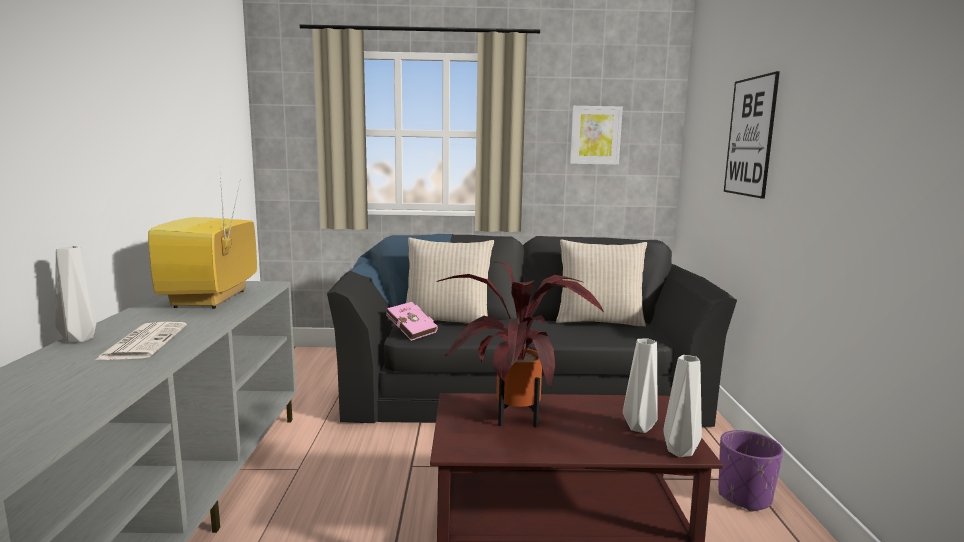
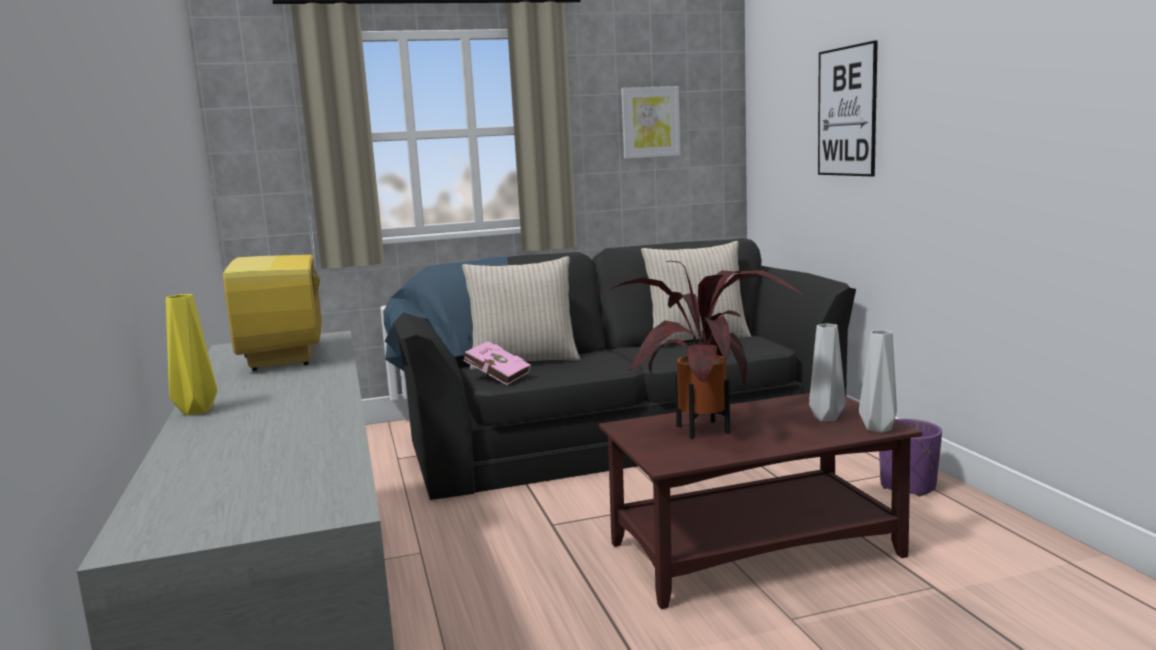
camera: 15 degrees left, 0 degrees up
(79, 339) = (195, 411): grey vase -> yellow vase
(143, 342) = (284, 402): newspaper -> none

